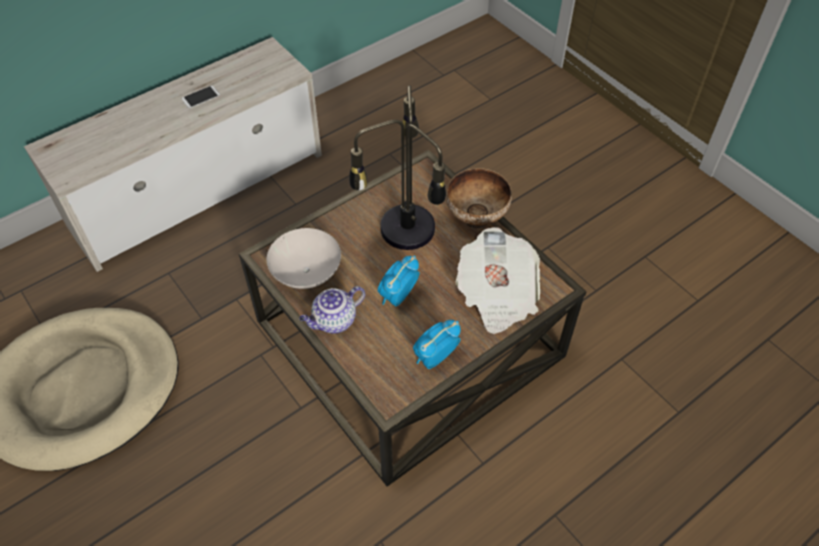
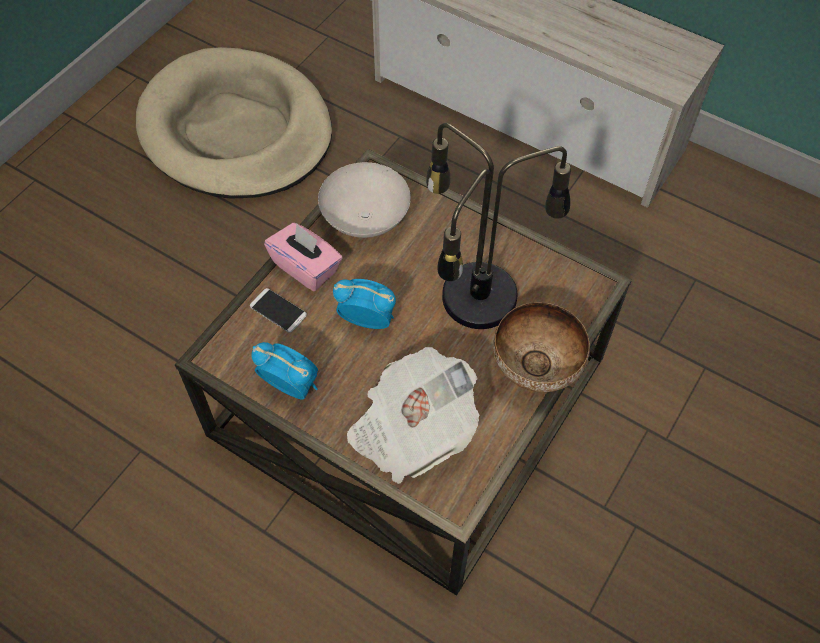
camera: 70 degrees right, 5 degrees up
(201, 97) = (573, 23): phone -> phone (278, 310)
(334, 321) = (306, 267): teapot -> pink tissue box

